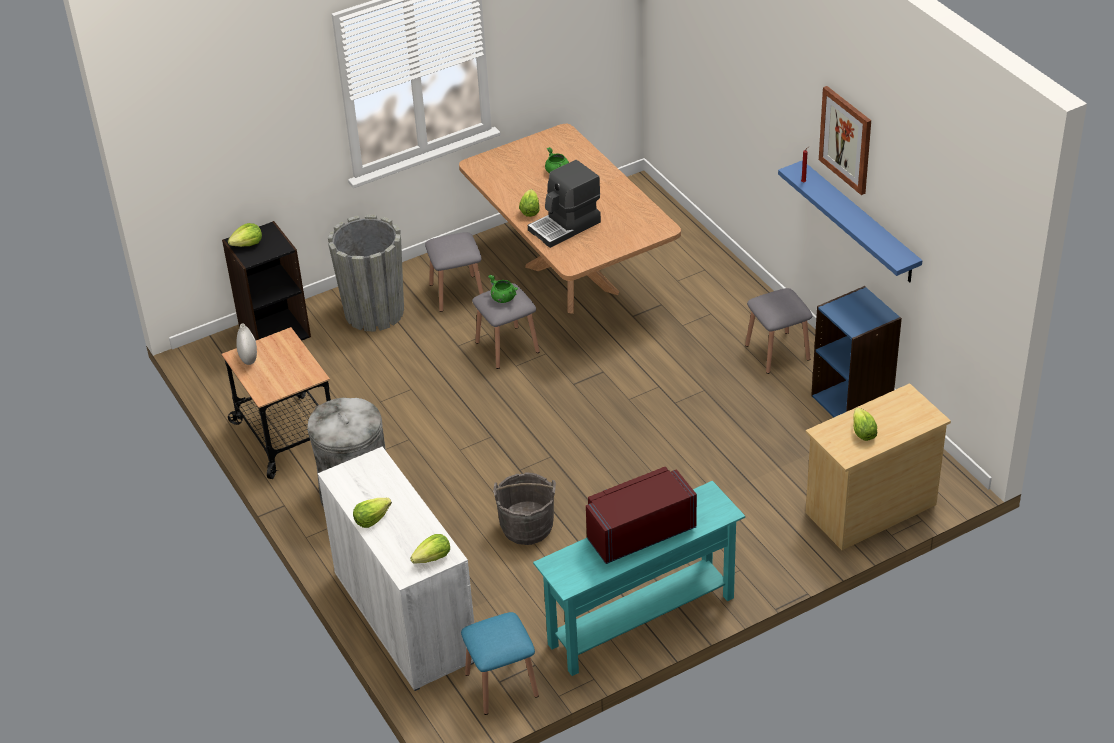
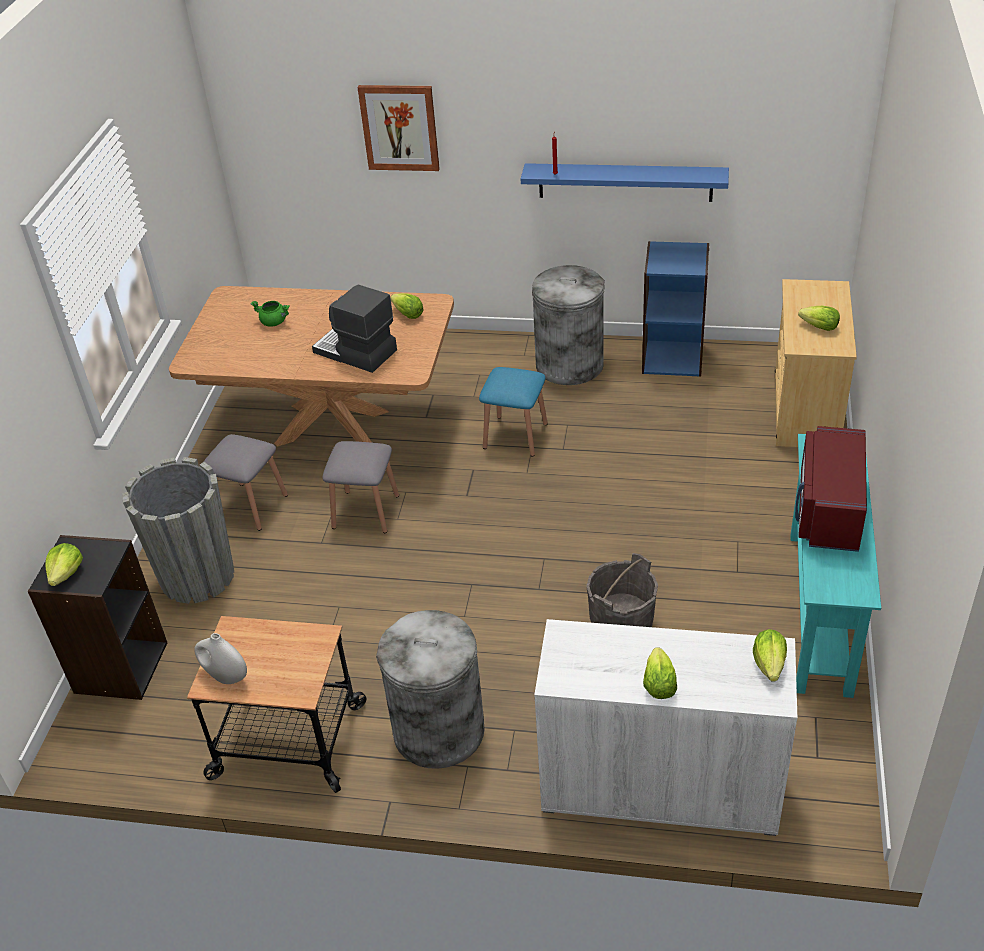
camera: 50 degrees left, 0 degrees up
(501, 685) = (823, 758): blue stool -> blue stool (515, 435)
(503, 298) = (356, 456): green cooking pot -> none
(530, 211) = (303, 362): lettuce -> lettuce (408, 314)
(565, 226) = (355, 352): coffee machine -> coffee machine turned 120 degrees clockwise
(777, 352) = (570, 364): grey stool -> grey trash can
(846, 139) = (594, 101): picture -> picture (399, 127)

